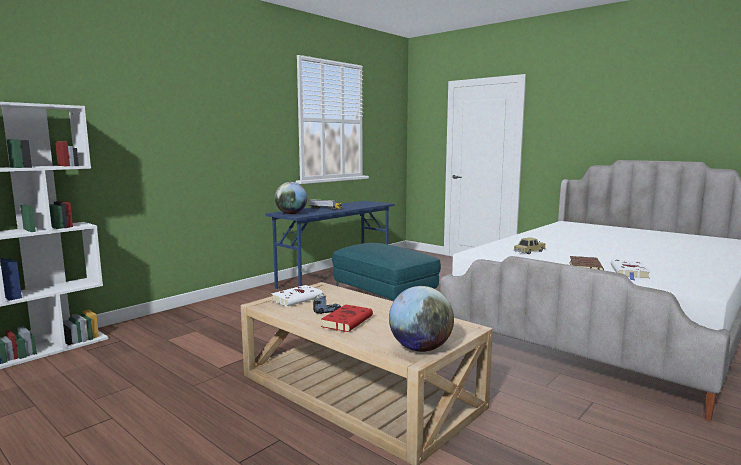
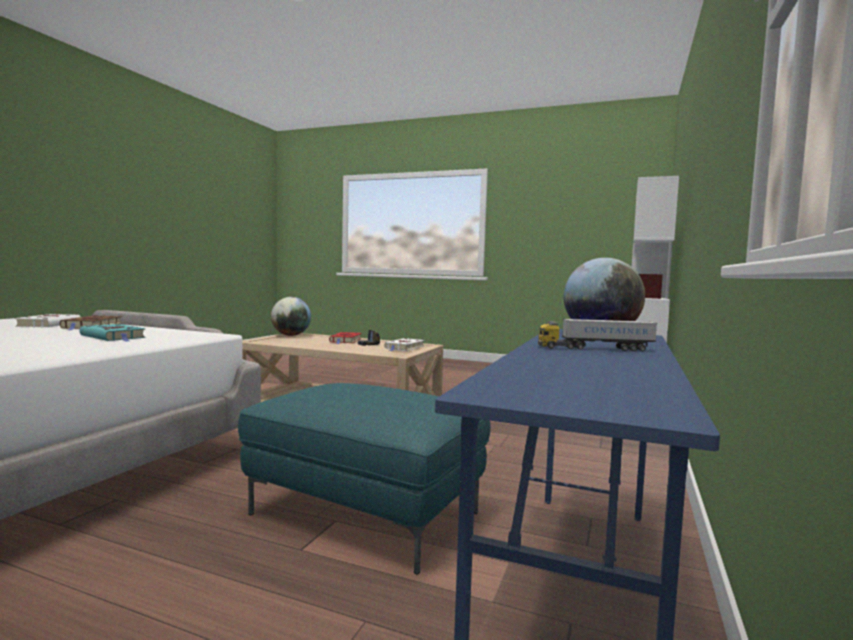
camera: 160 degrees right, 5 degrees down
(529, 251) = (114, 337): toy car -> turquoise book

